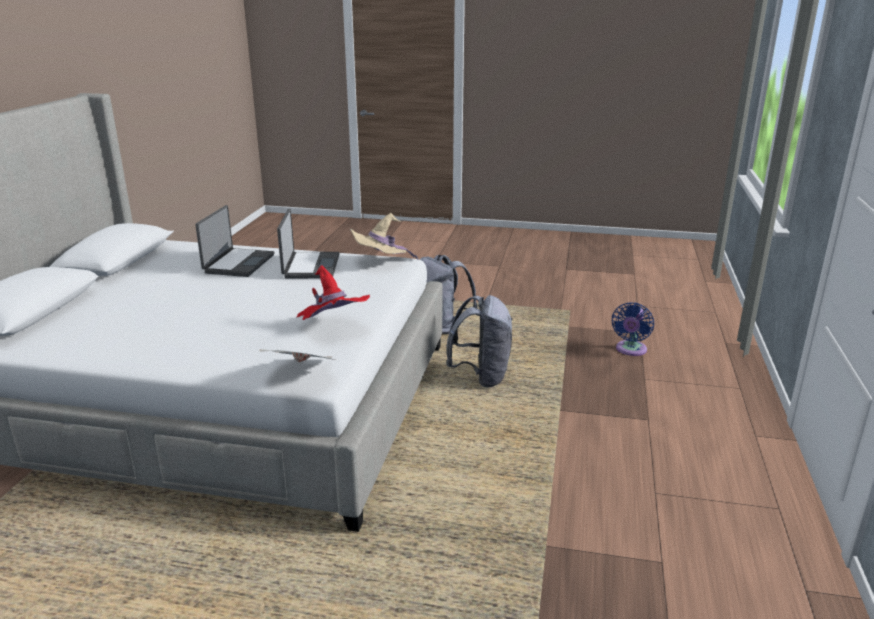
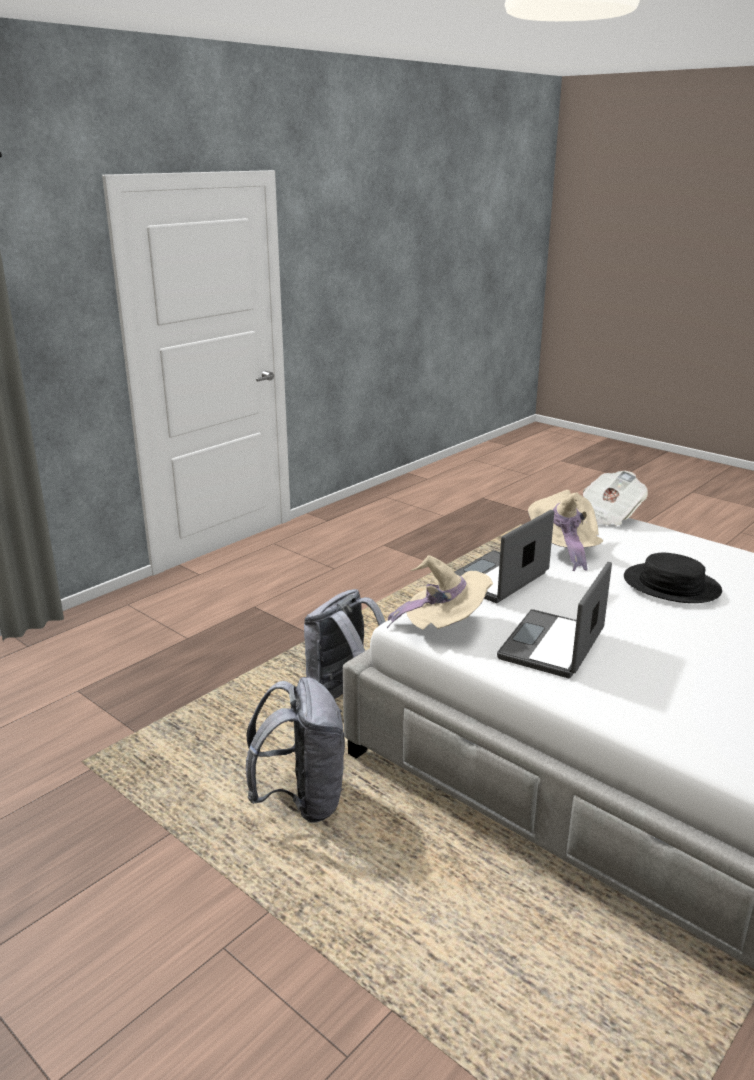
camera: 150 degrees left, 0 degrees up
(235, 313) = (671, 585): none -> black hat
(238, 263) = (670, 685): laptop -> laptop (498, 579)
(333, 328) = (564, 549): red hat -> beige hat
(630, 350) = (136, 671): blue fan -> none

